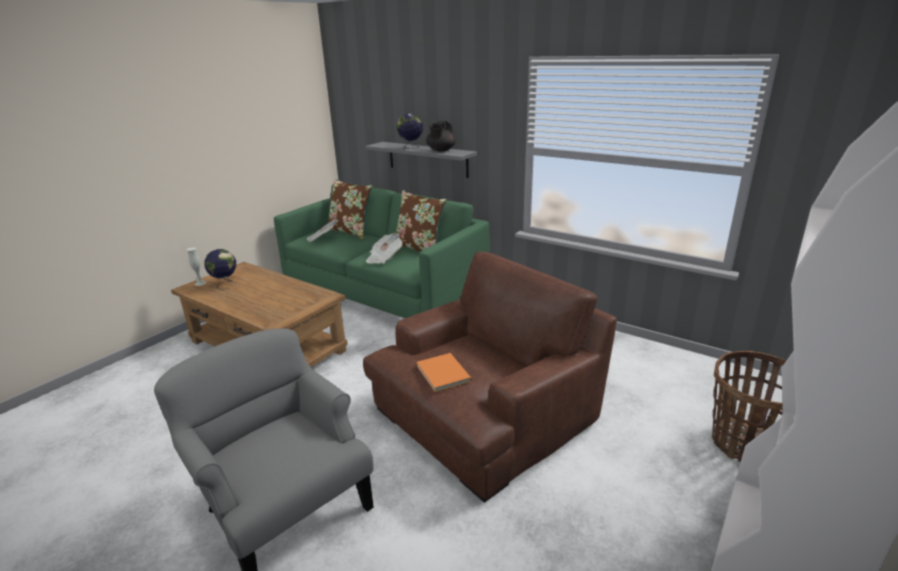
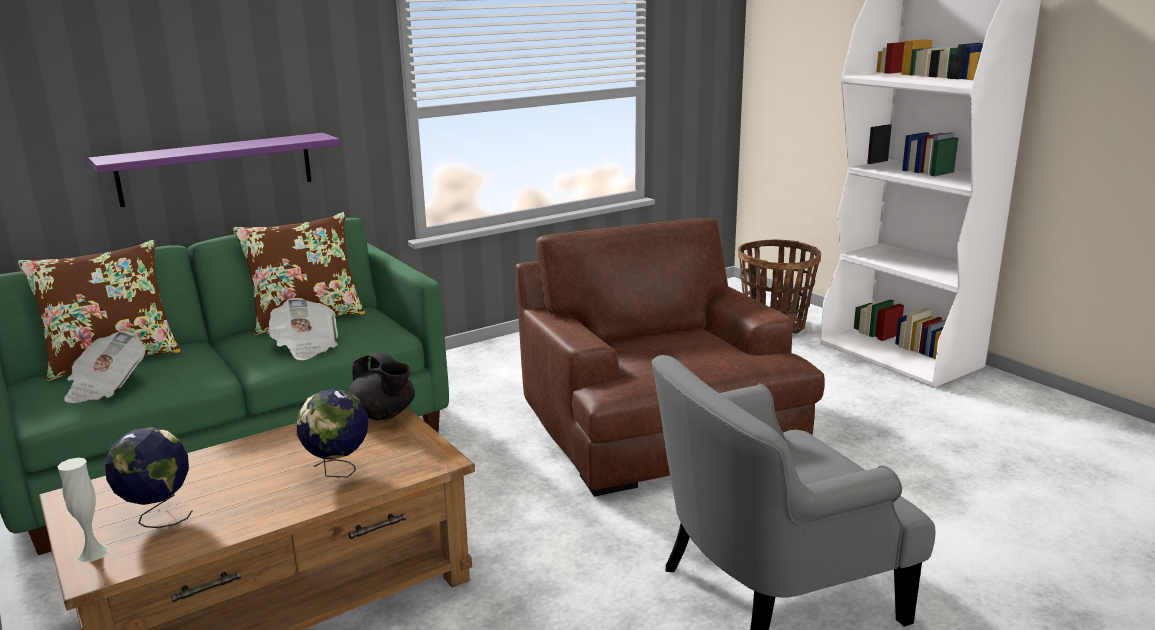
camera: 70 degrees left, 5 degrees down
(411, 147) = (204, 149): globe -> globe (338, 471)
(427, 159) = (216, 169): grey shelf -> purple shelf
(440, 150) = (272, 141): black teapot -> black teapot (383, 415)
(444, 372) = (693, 357): orange book -> none

